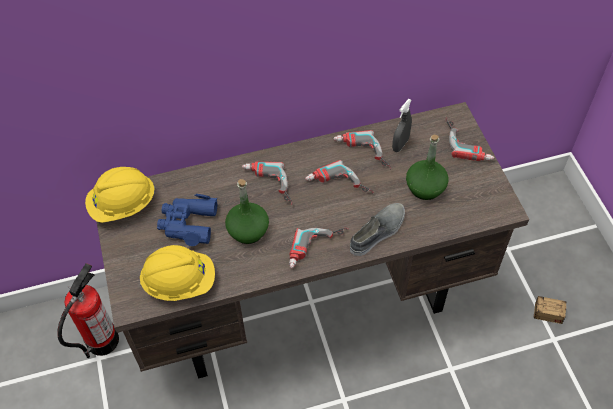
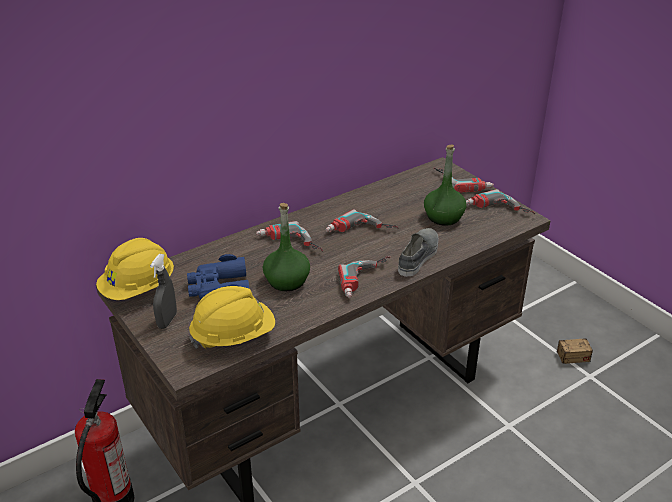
camera: 20 degrees left, 20 degrees down
(361, 155) = (369, 206): power drill -> power drill (497, 211)
(400, 145) = (402, 193): grey spray bottle -> grey spray bottle (167, 321)

